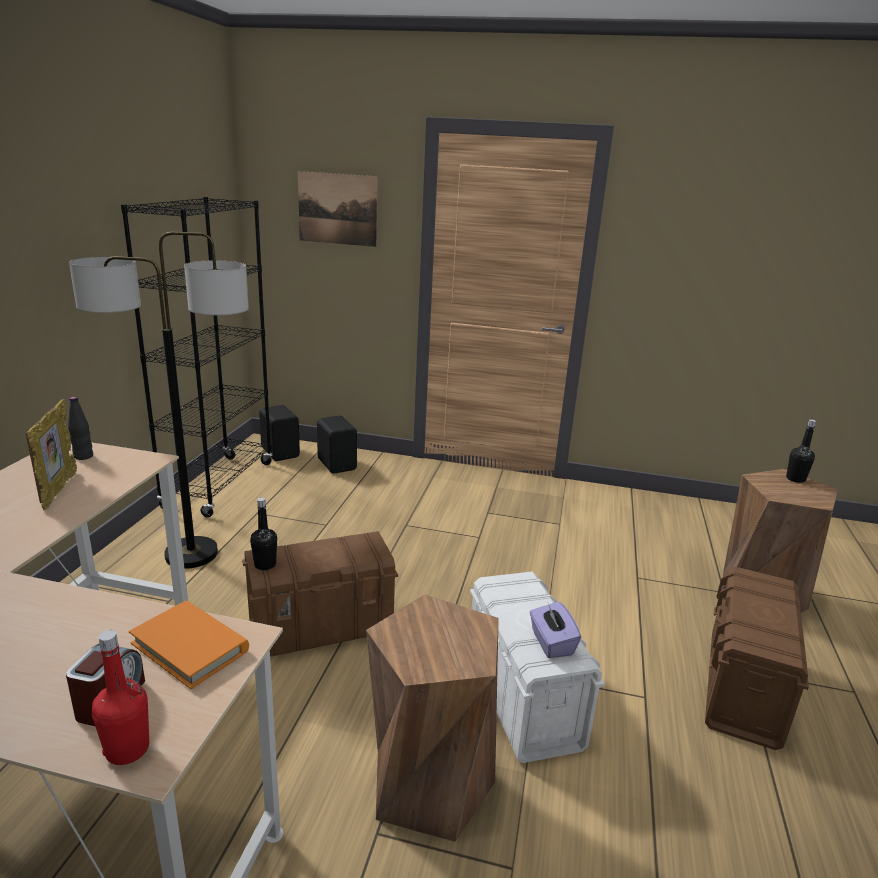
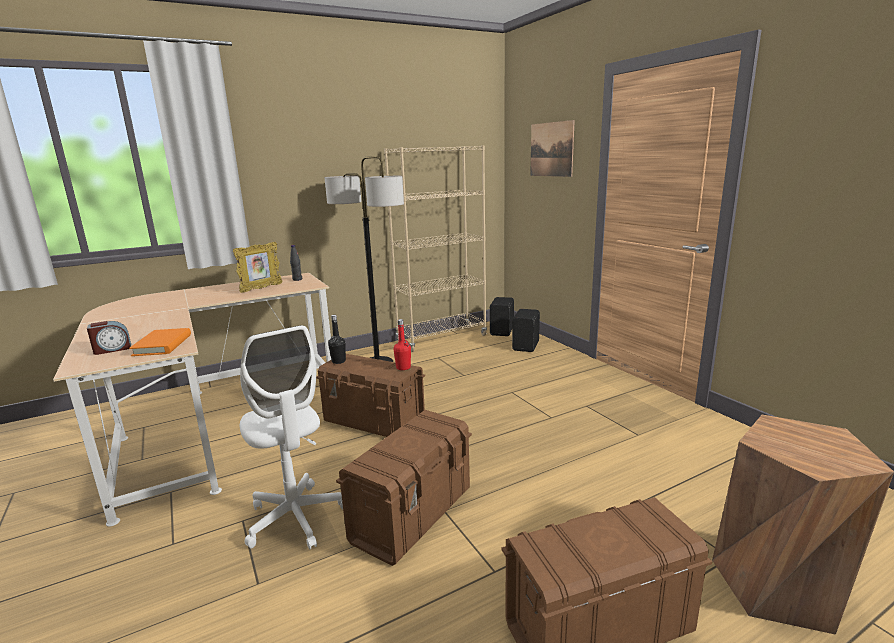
camera: 50 degrees right, 5 degrees down
(127, 749) = (82, 363): red bottle -> red bottle (403, 367)
(219, 485) = (442, 339): black bookcase -> beige bookcase
(429, 783) = (296, 518): brown stool -> white office chair
(523, 697) = (413, 514): white storage box -> brown storage box
(551, 643) = (389, 459): purple tissue box -> none
(795, 479) = (838, 441): black bottle -> none

